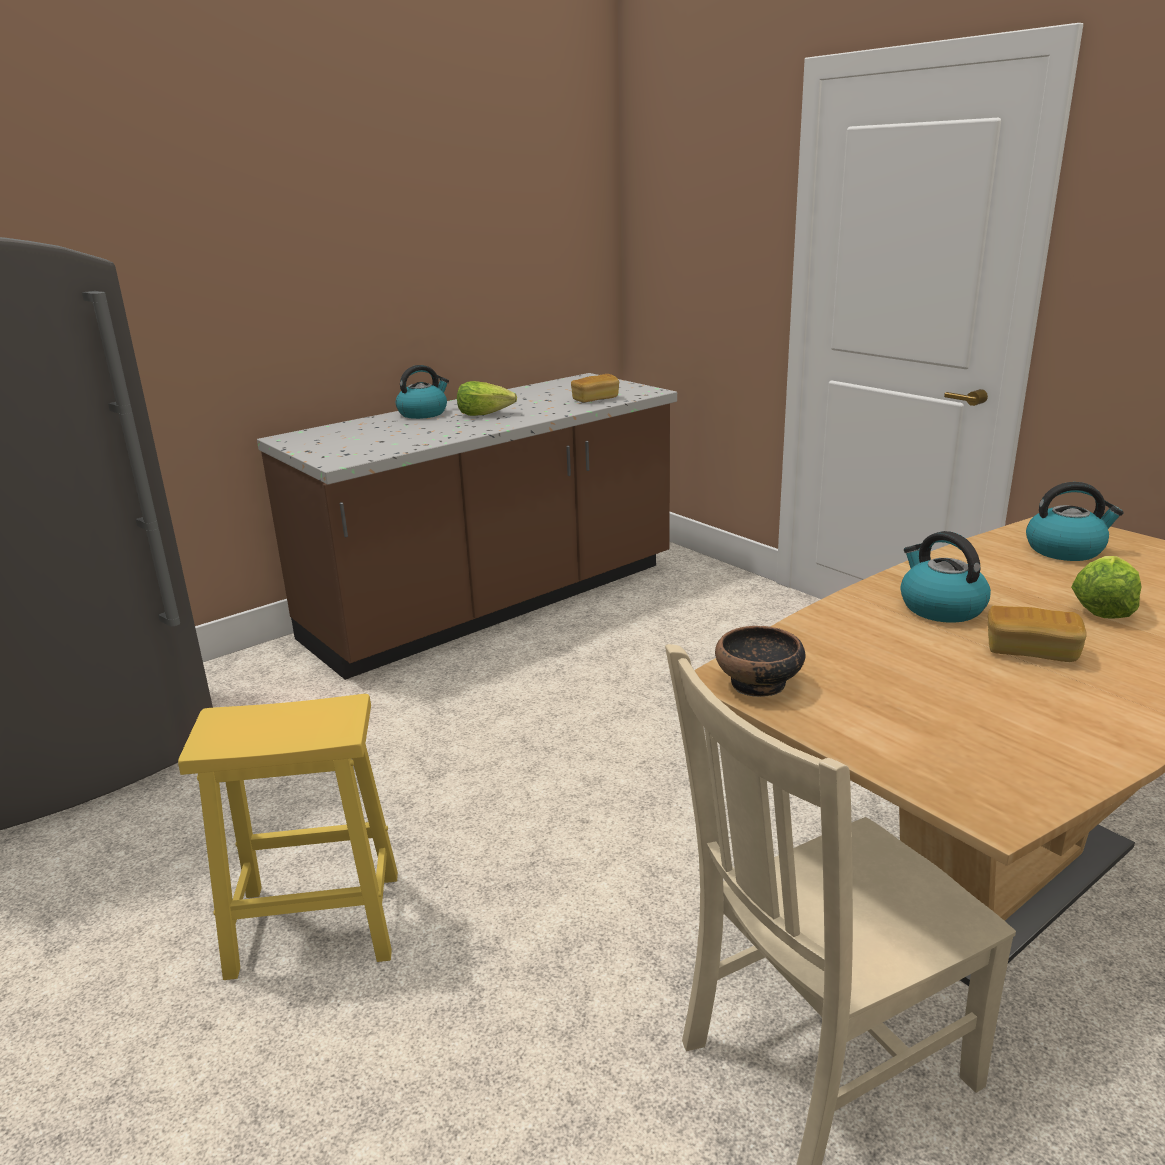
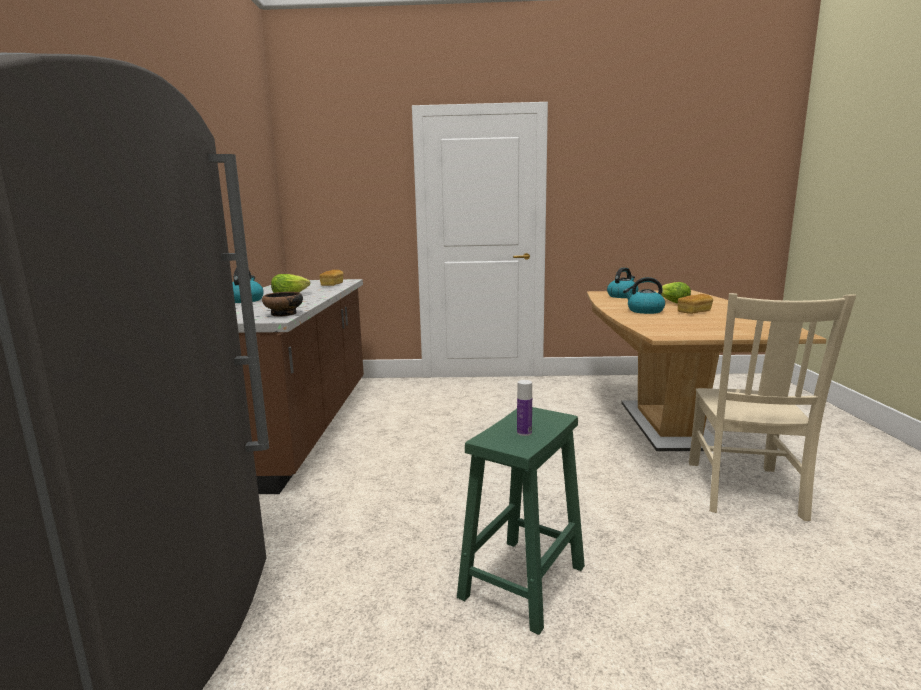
camera: 50 degrees left, 10 degrees down
(264, 730) = (524, 432): none -> bottle
(319, 922) = (523, 580): yellow stool -> green stool
(758, 684) = (674, 334): bowl -> bowl (284, 314)

